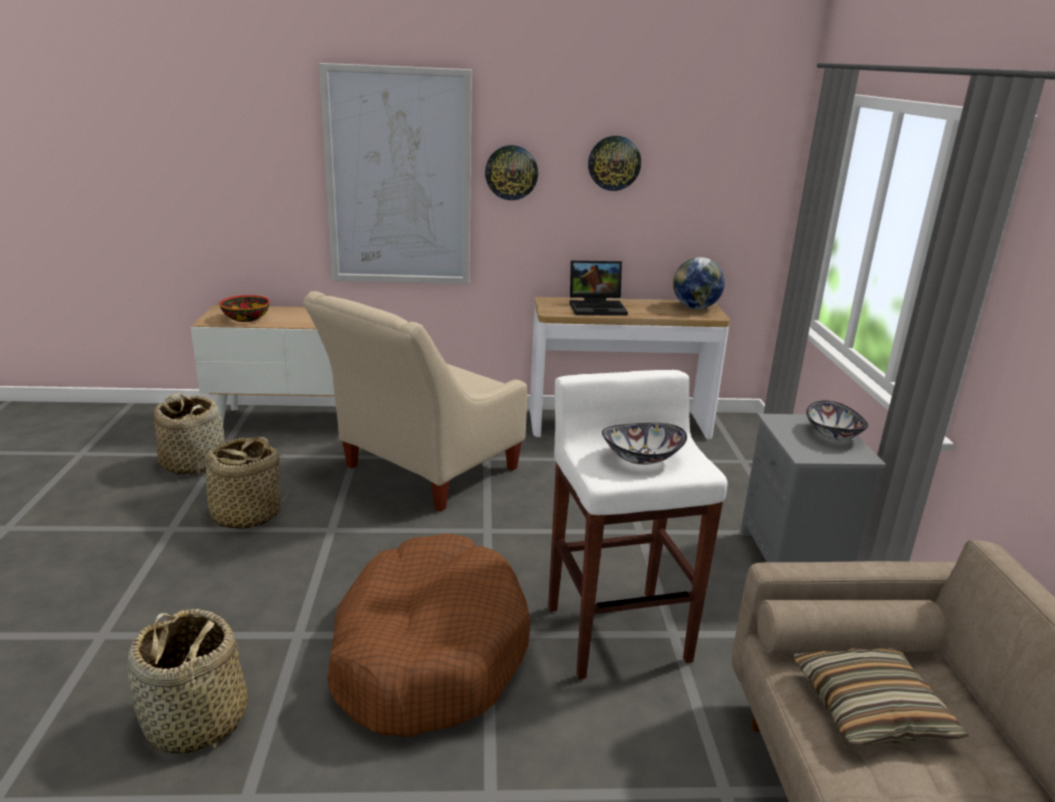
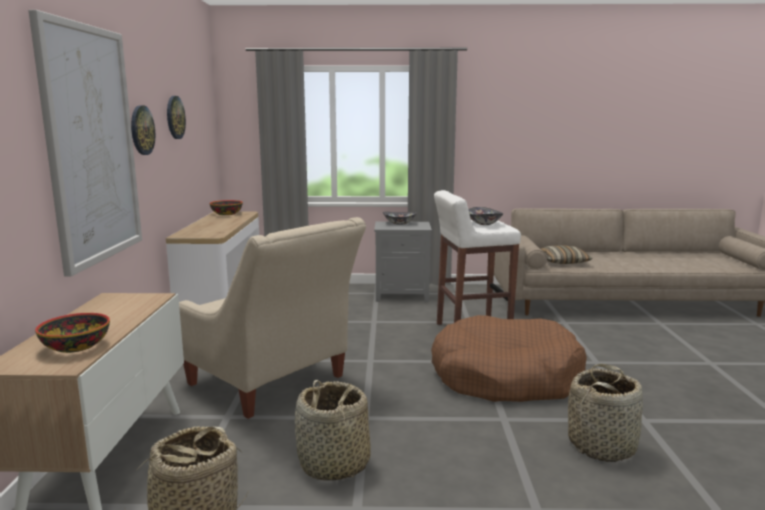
camera: 85 degrees left, 10 degrees down
(598, 307) = (210, 227): laptop -> none
(695, 307) = (227, 214): globe -> bowl

